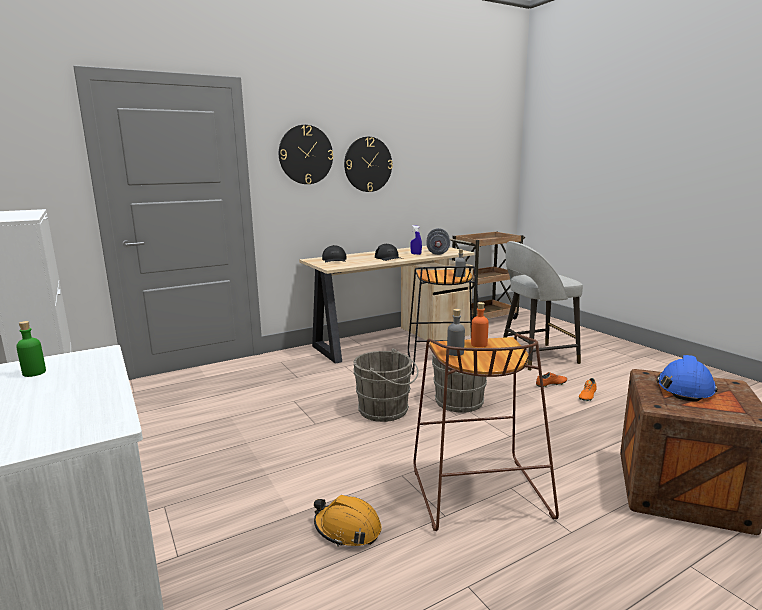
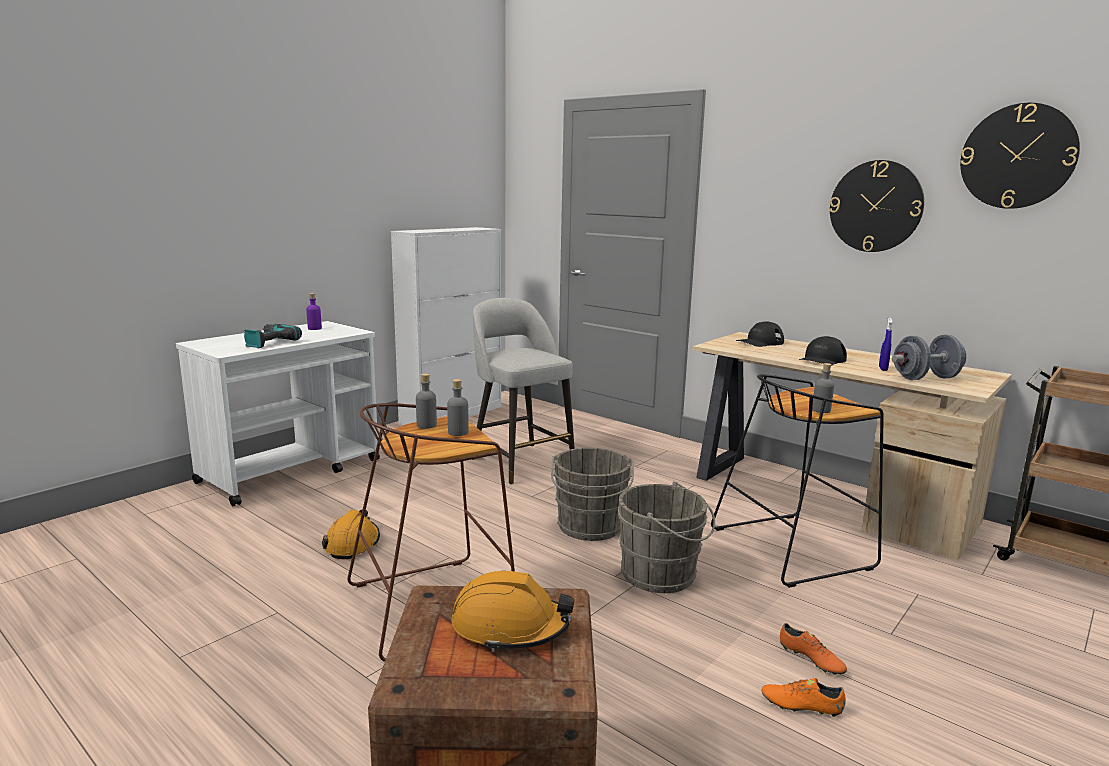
camera: 70 degrees right, 0 degrees up
(34, 373) = (314, 328): green bottle -> purple bottle
(83, 400) = (268, 342): none -> power drill
(306, 154) = (772, 188): wall clock -> wall clock (1017, 156)
(479, 344) = (458, 432): orange bottle -> grey bottle
(536, 357) = (939, 639): grey stool -> grey stool (520, 462)
(685, 388) = (510, 627): blue hard hat -> orange hard hat

